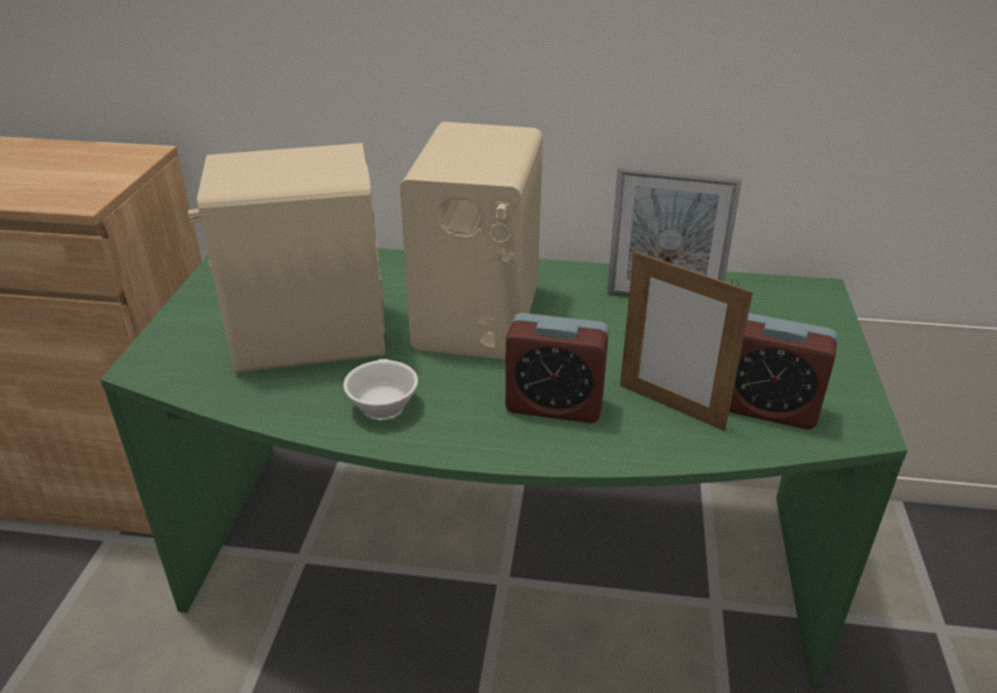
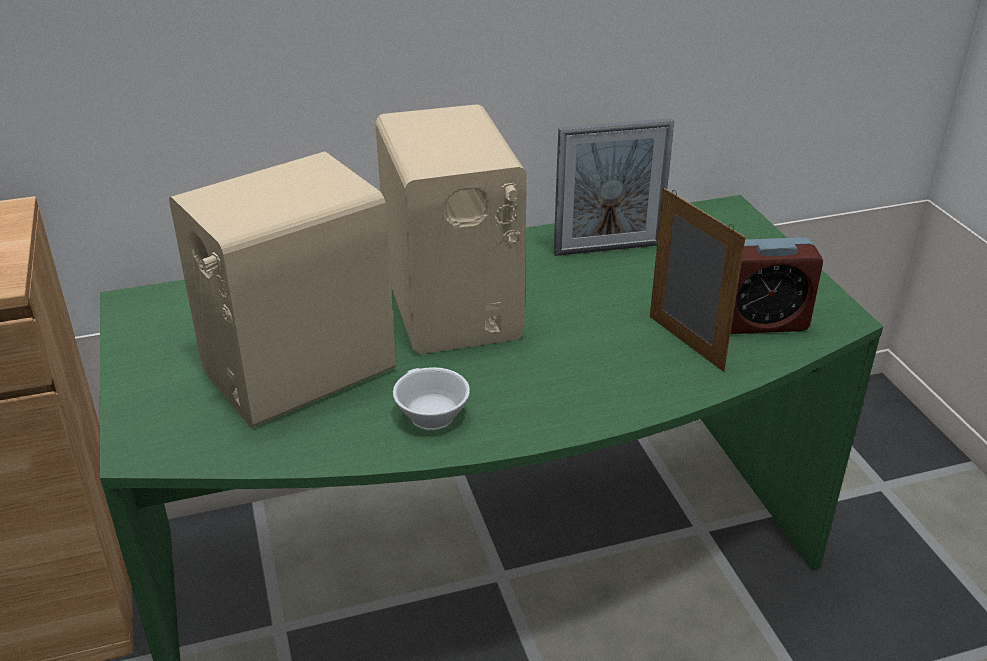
camera: 25 degrees left, 0 degrees up
(554, 405) = (587, 369): alarm clock -> none
(671, 407) = (685, 342): picture frame -> picture frame turned 135 degrees counterclockwise

